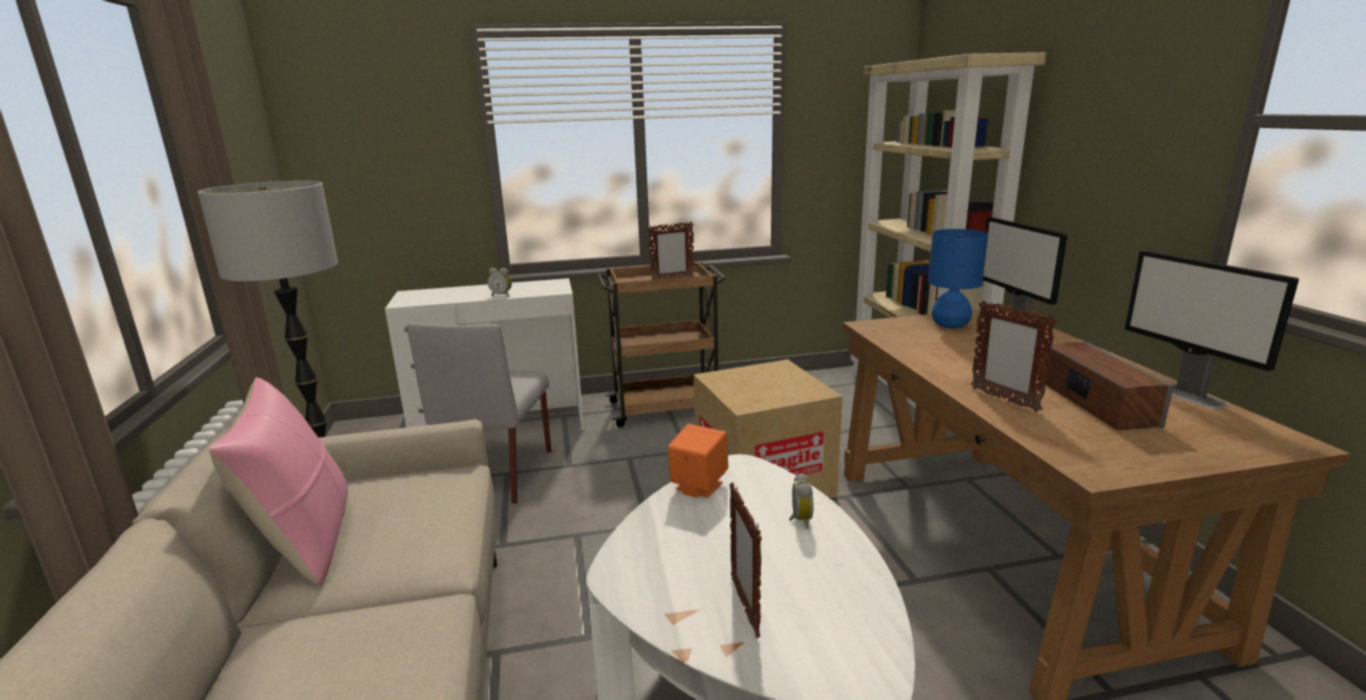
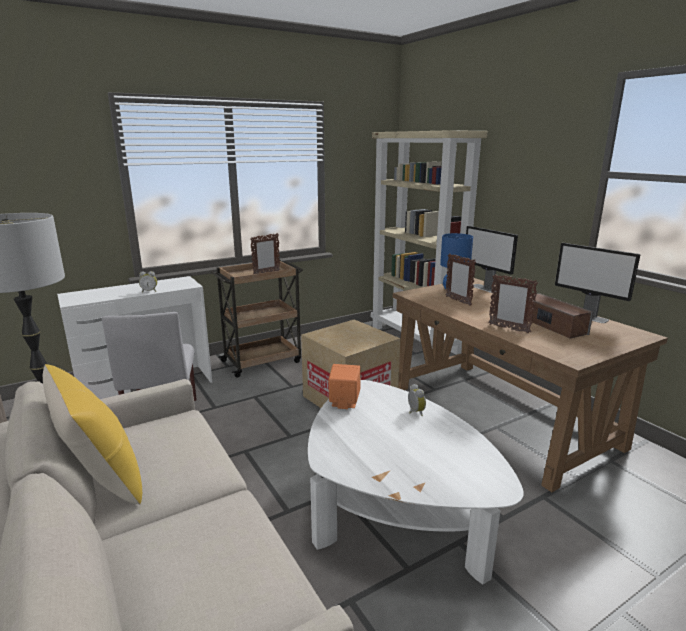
camera: 20 degrees left, 0 degrees up
(305, 541) = (102, 479): pink pillow -> yellow pillow
(745, 607) = (414, 464): picture frame -> picture frame (458, 301)

